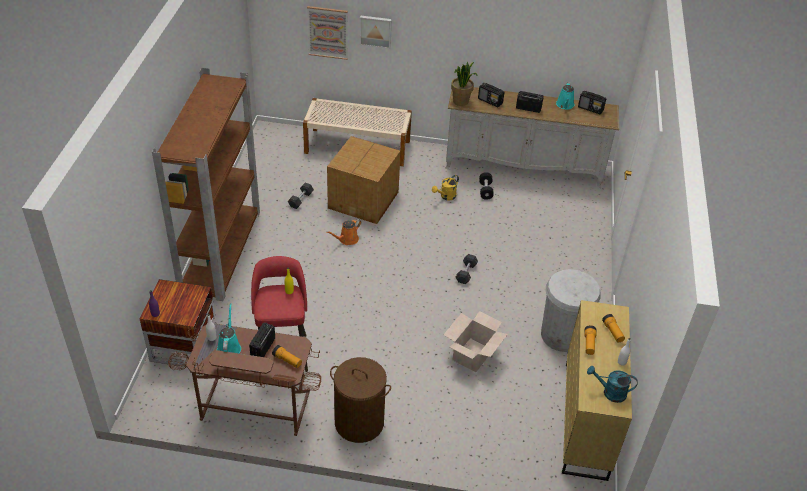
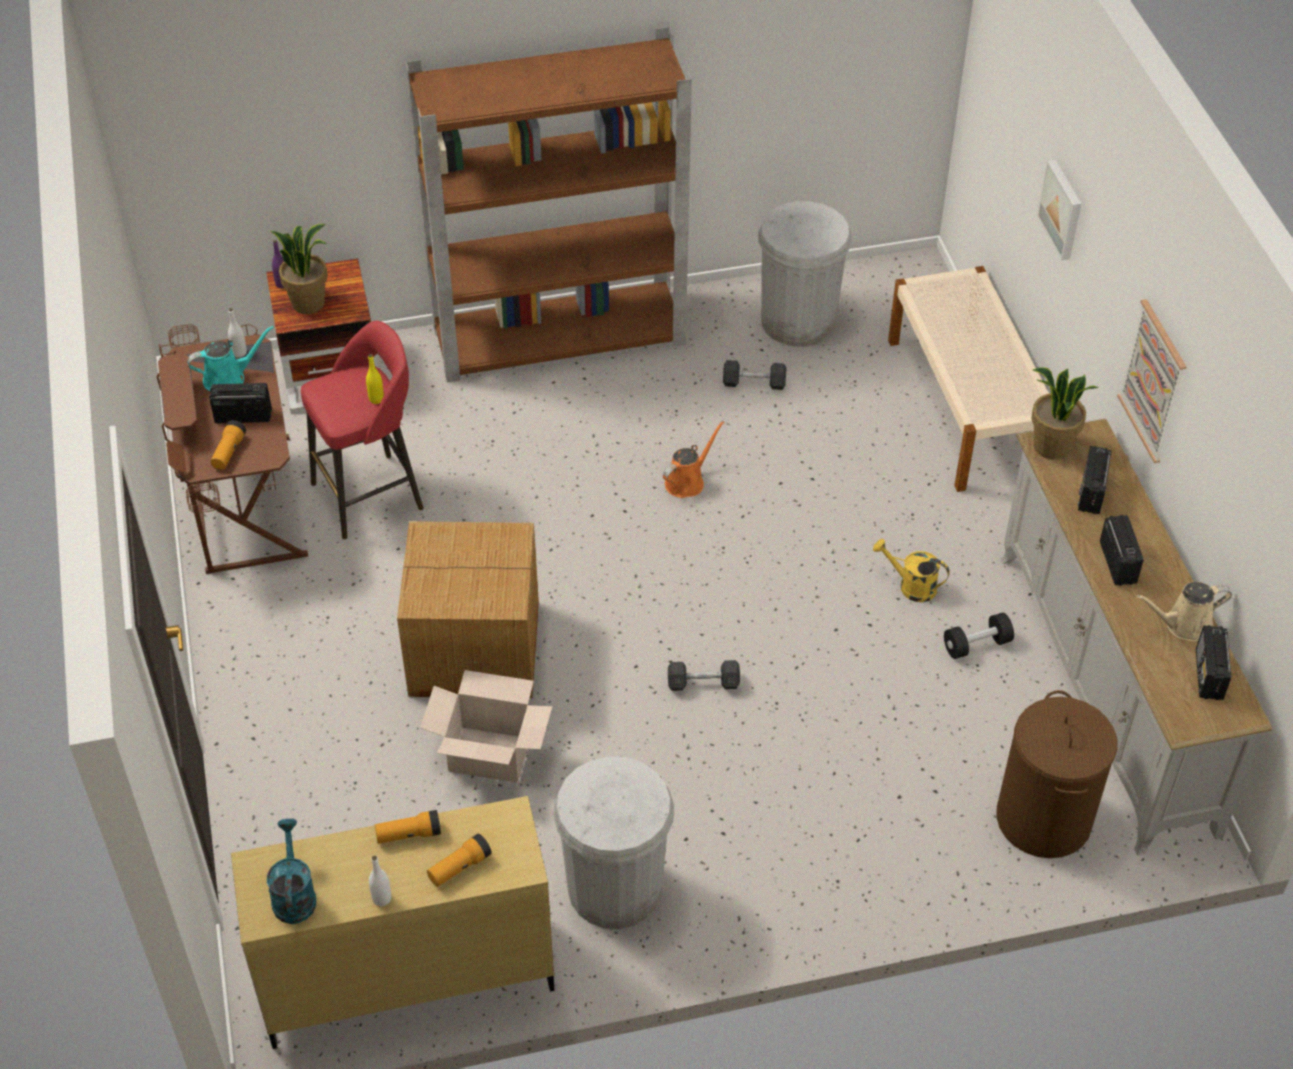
camera: 70 degrees right, 5 degrees up
(179, 307) = (308, 302): none -> potted plant
(272, 174) = (798, 321): none -> white trash can
(328, 32) = (1021, 156): picture -> picture (1153, 381)
(347, 240) = (687, 481): orange watering can -> orange watering can turned 105 degrees clockwise
(359, 422) = (264, 642): brown laundry basket -> brown laundry basket (1044, 819)
(364, 200) = (815, 468): cardboard box -> cardboard box (476, 650)
(565, 105) = (1183, 625): turquoise watering can -> beige watering can

